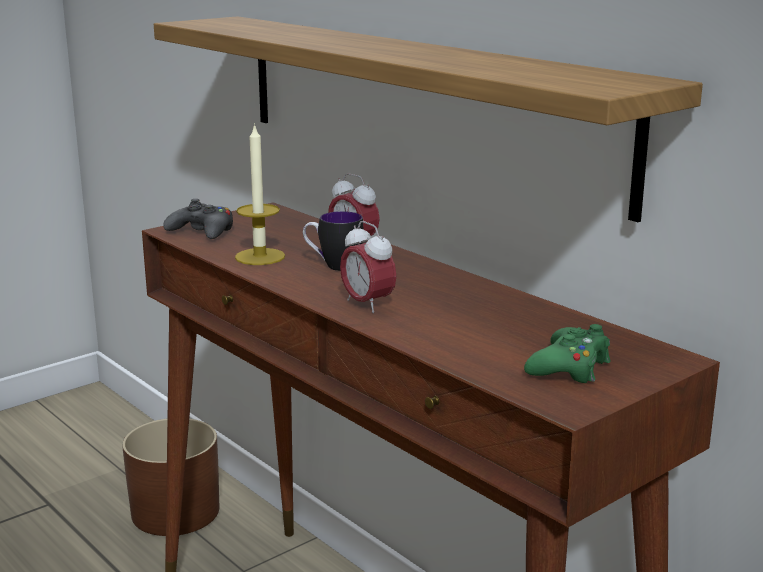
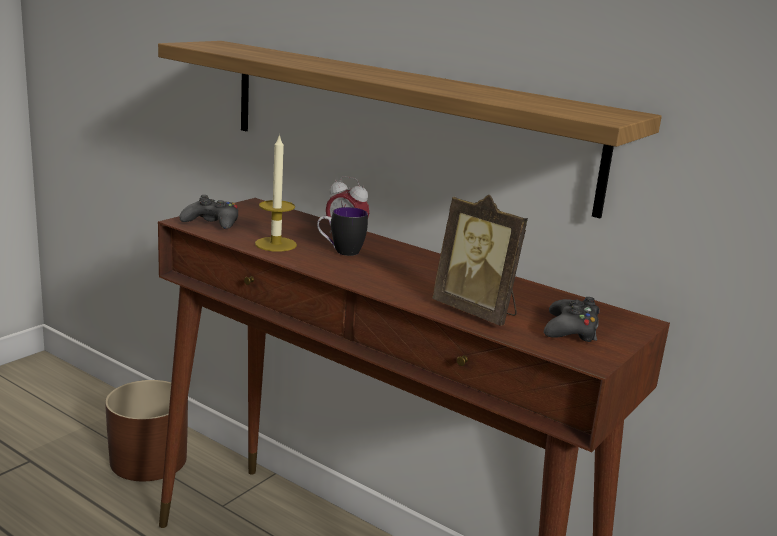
camera: 15 degrees left, 0 degrees up
(367, 304) = (389, 283): alarm clock -> none
(458, 341) = (477, 312): none -> picture frame
(569, 367) = (571, 330): green game controller -> black game controller

